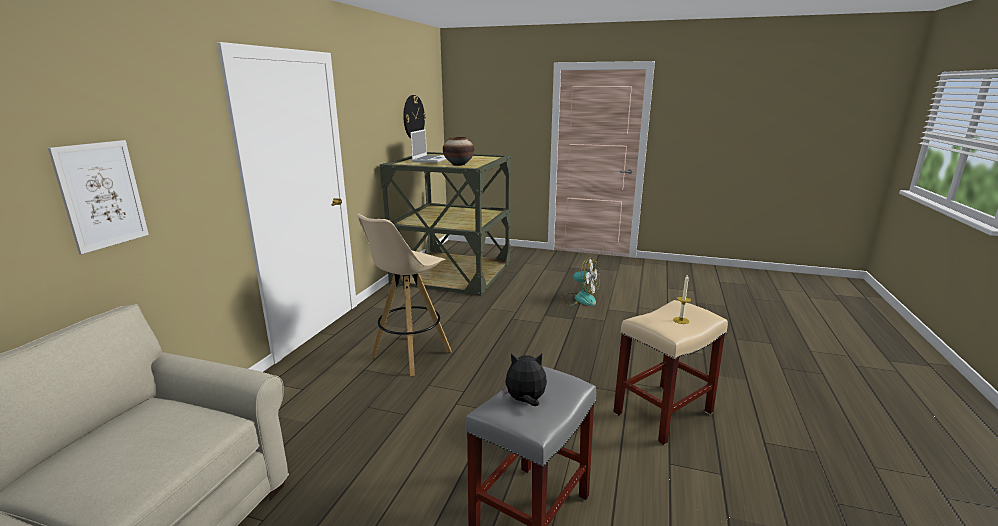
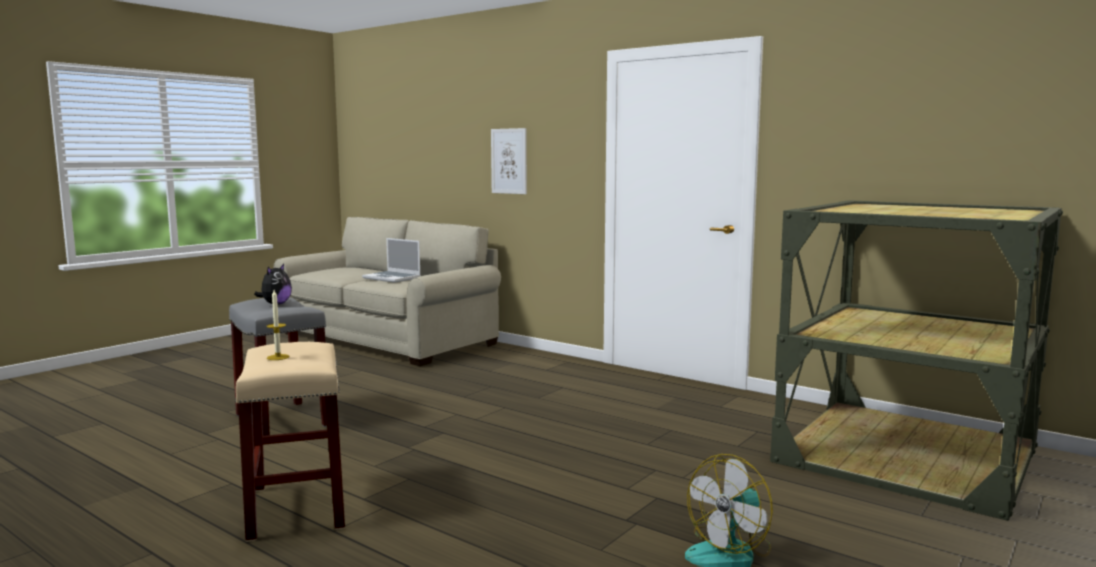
camera: 110 degrees right, 10 degrees down
(409, 355) = (578, 404): beige stool -> none
(413, 117) = (1024, 128): wall clock -> none
(430, 160) = (930, 208): laptop -> laptop (392, 278)
(458, 164) = (861, 211): vase -> none

